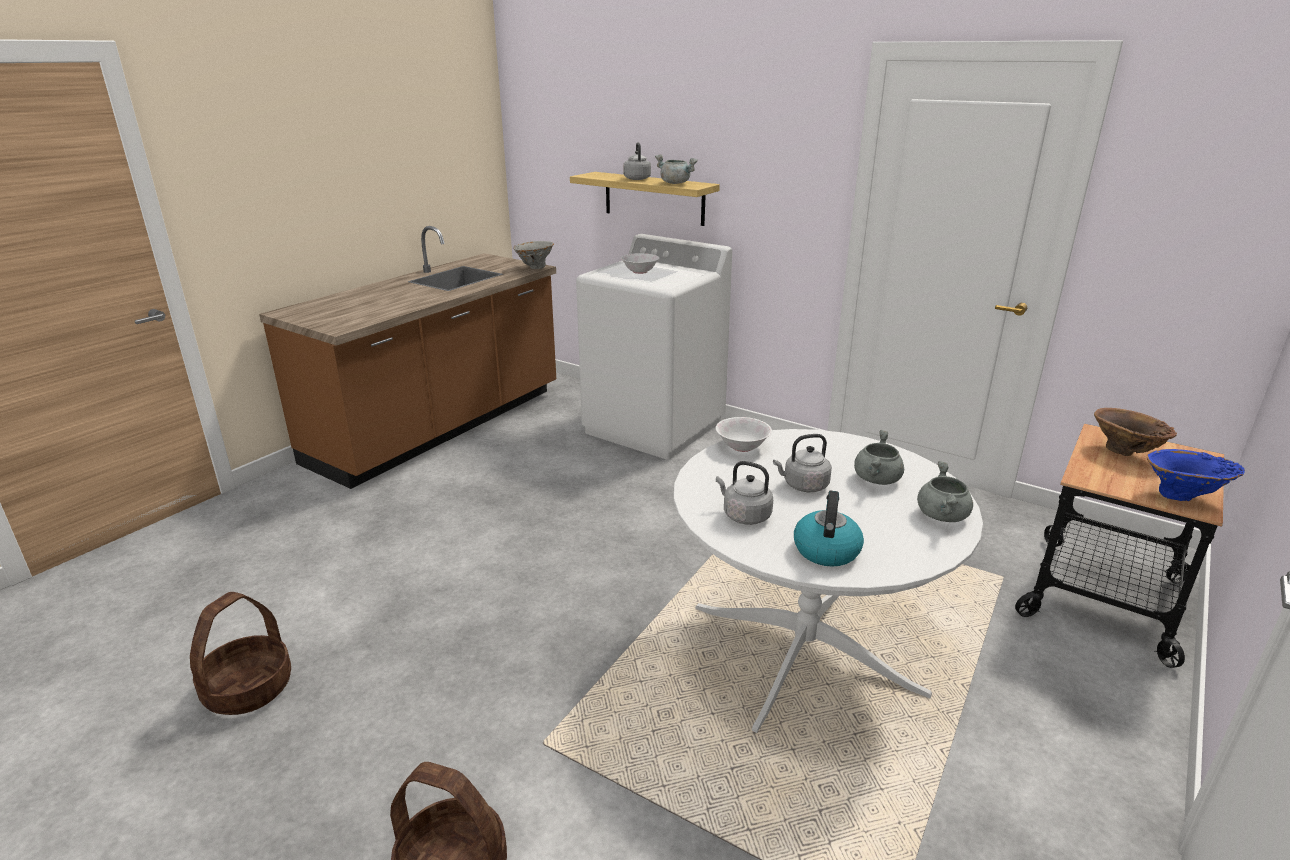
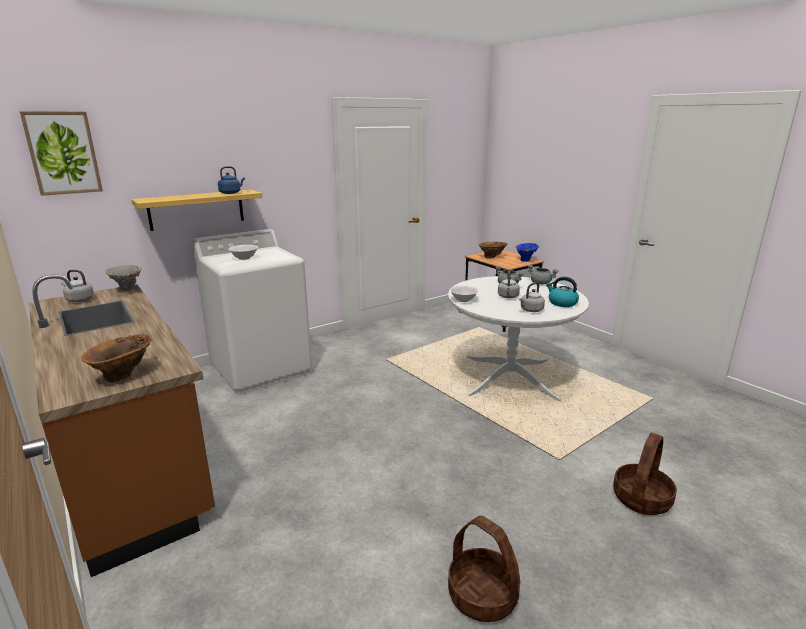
camera: 70 degrees left, 5 degrees down
(324, 317) = (124, 375): none -> brown vase
(549, 112) = (63, 153): none -> picture
(637, 178) = (192, 195): grey kettle -> grey kettle (79, 300)
(676, 183) = (231, 193): grey cooking pot -> blue kettle

